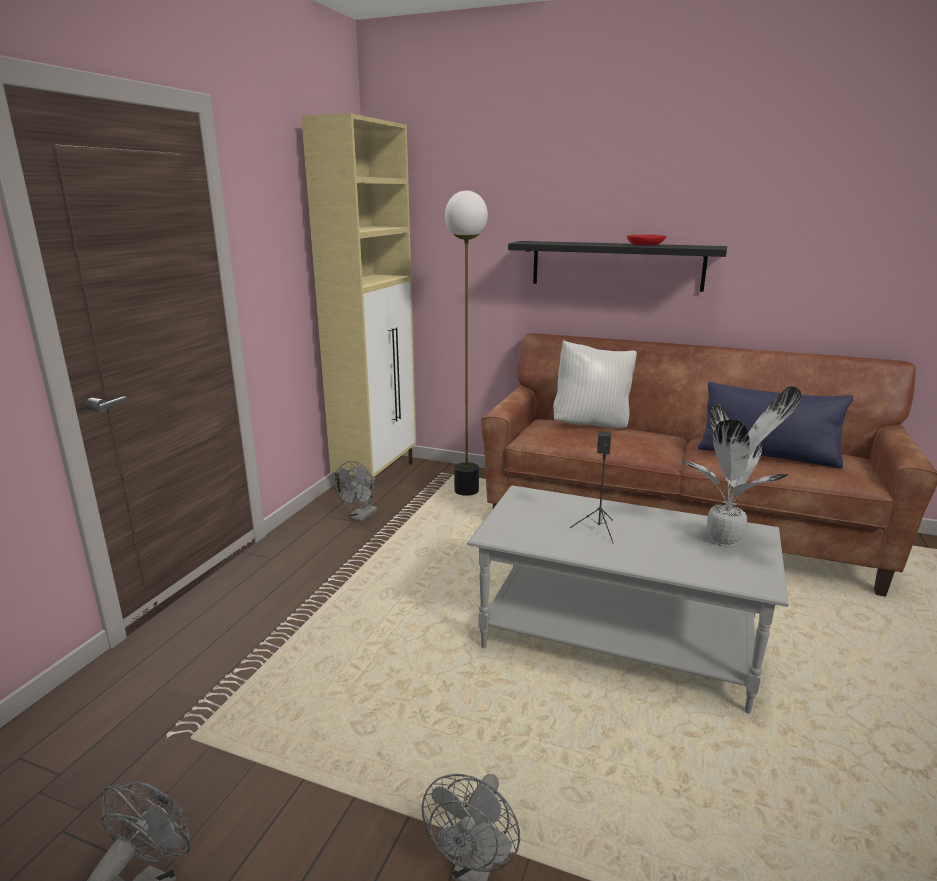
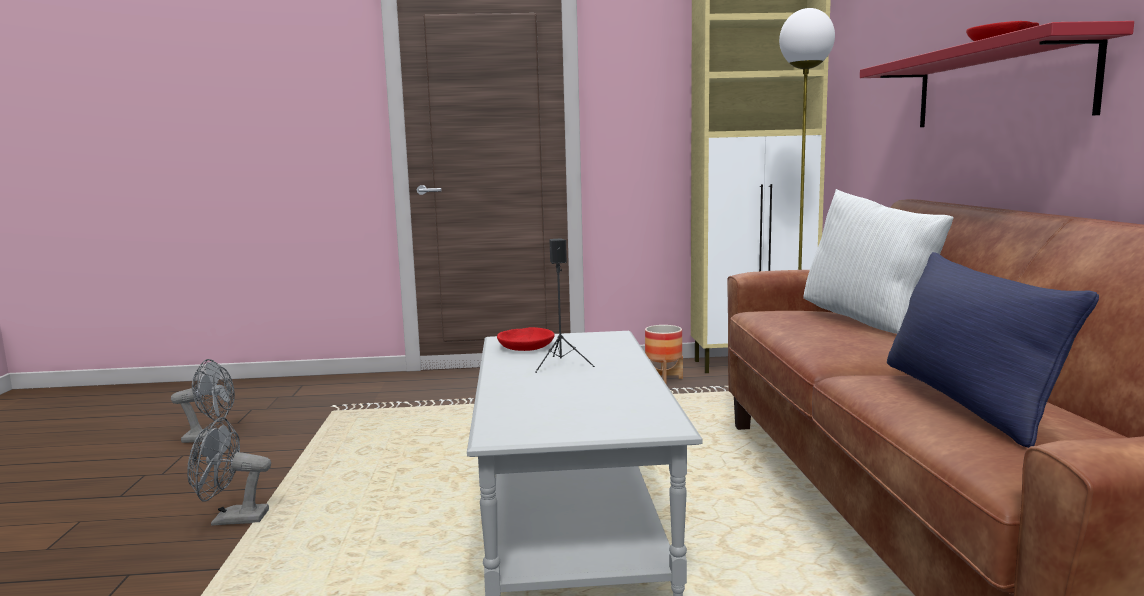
camera: 65 degrees right, 10 degrees down
(360, 517) = (663, 378): grey fan -> planter
(530, 531) = (526, 347): none -> red bowl
(616, 265) = (997, 86): black shelf -> red shelf
(726, 540) = (607, 412): potted plant -> none

